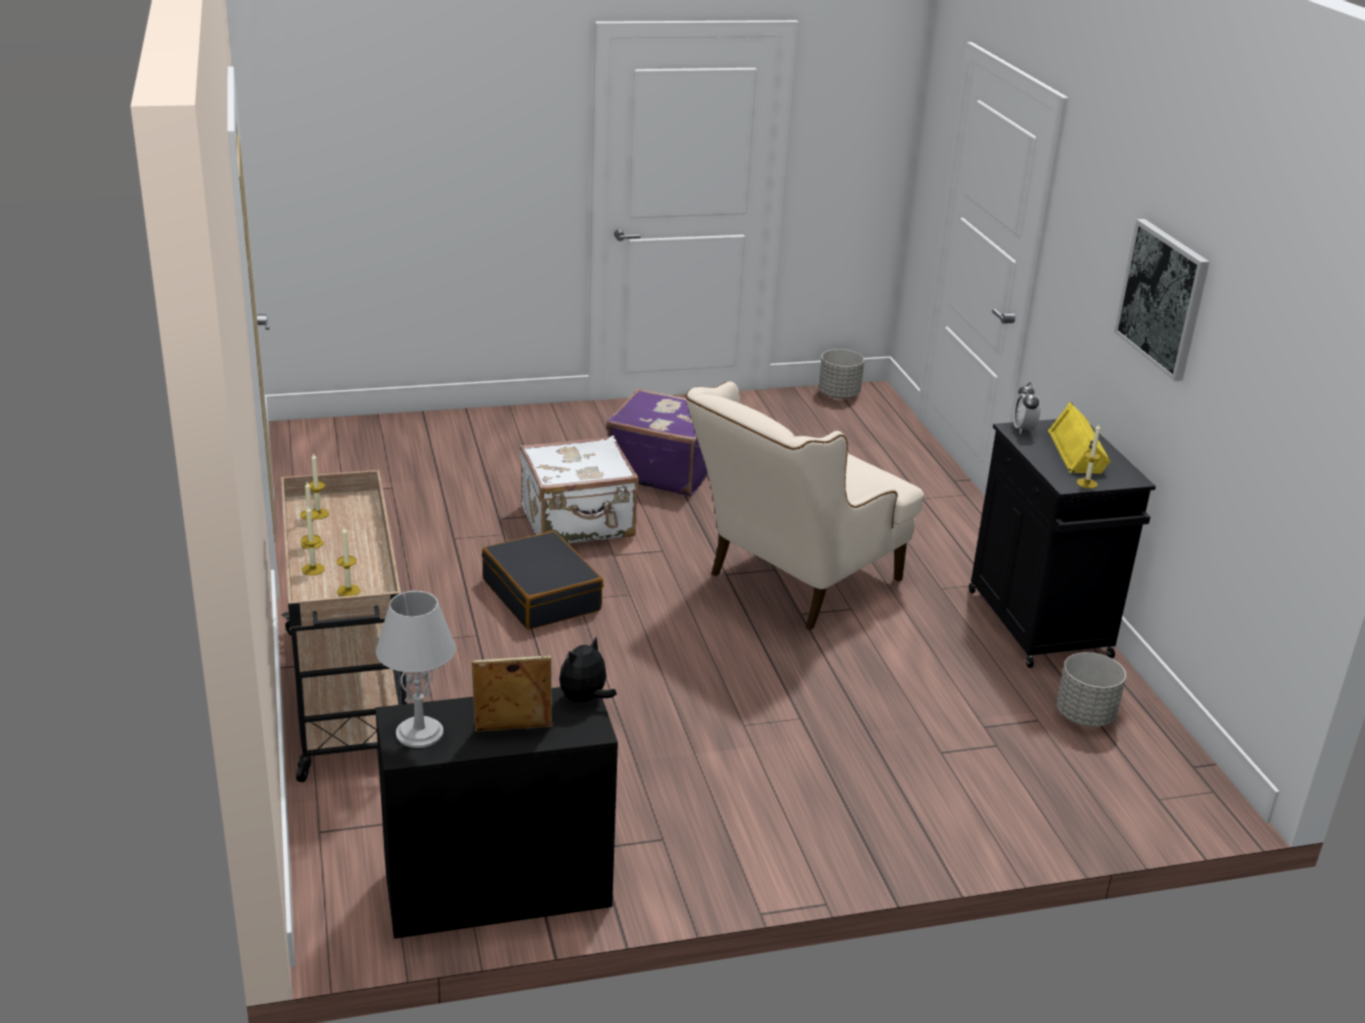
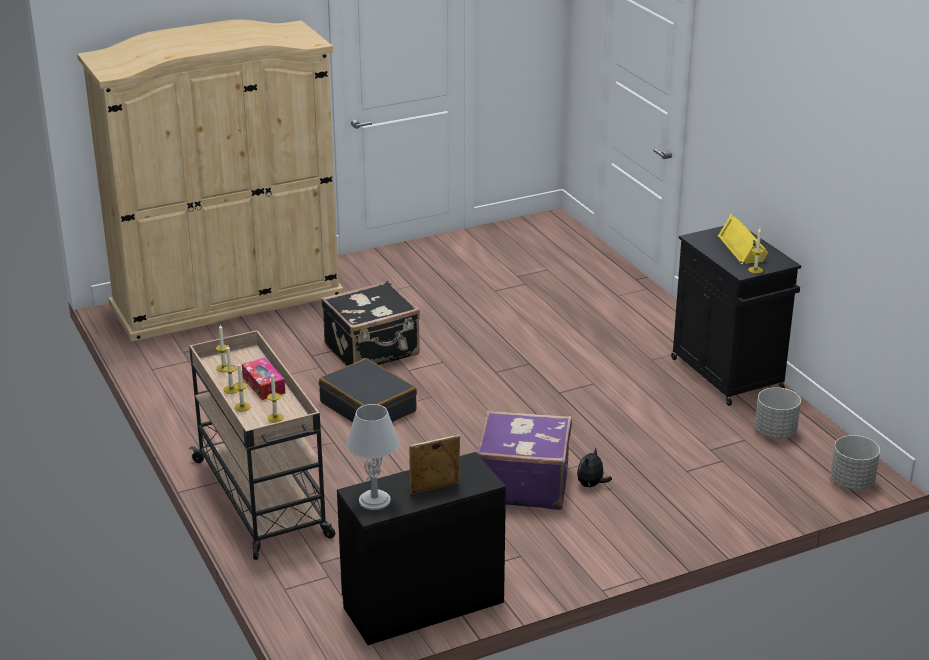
camera: 10 degrees left, 0 degrees up
(357, 544) = (263, 385): none -> tissue box
(427, 435) = (226, 299): none -> beige wardrobe
(578, 524) = (373, 351): white suitcase -> black suitcase
(584, 699) = (472, 463): plush toy -> plush toy (591, 485)
(662, 470) = (419, 301): purple suitcase -> purple suitcase (523, 484)
(792, 584) = (546, 372): beige armchair -> none
(839, 394) = (529, 224): grey planter -> grey planter (852, 482)
(1023, 429) = (701, 237): alarm clock -> none
(1163, 298) = (789, 135): picture -> none

